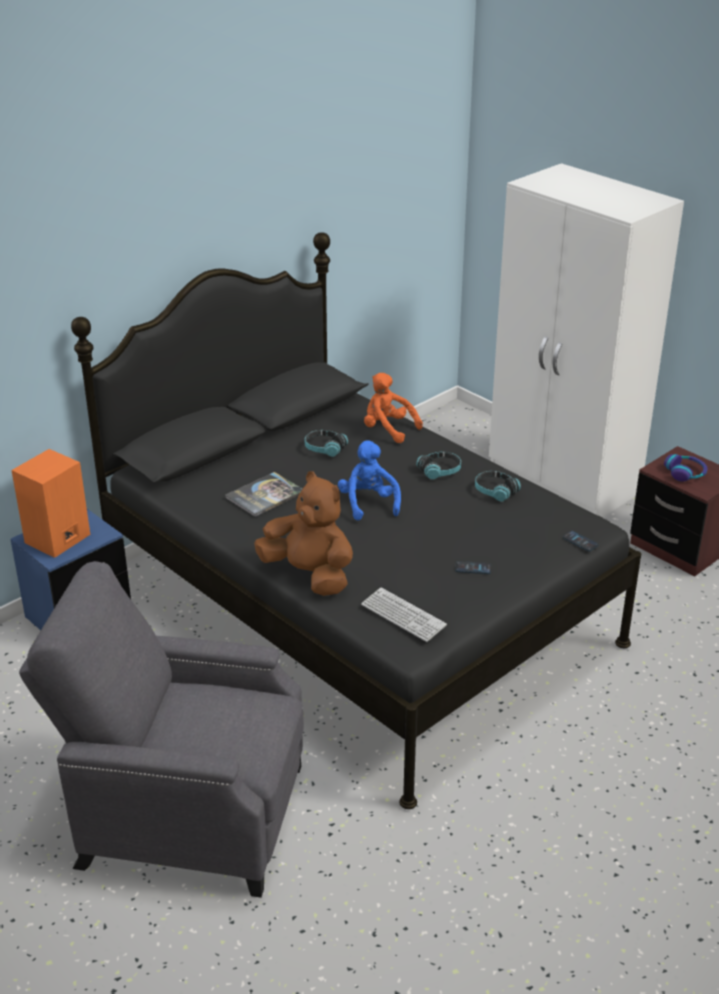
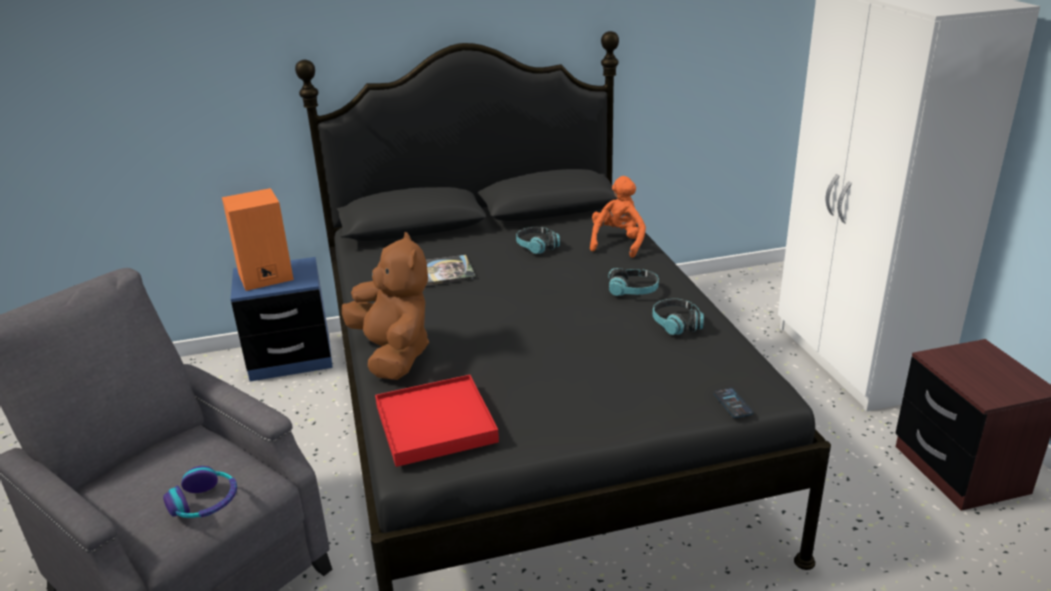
camera: 30 degrees right, 5 degrees down
(368, 503) = (526, 303): blue plush toy -> none
(388, 429) = (618, 243): orange plush toy -> orange plush toy turned 45 degrees clockwise
(403, 616) = (436, 424): keyboard -> red tray
(473, 568) = (571, 397): phone -> none
(685, 473) = (975, 371): headphones -> headphones (205, 503)

